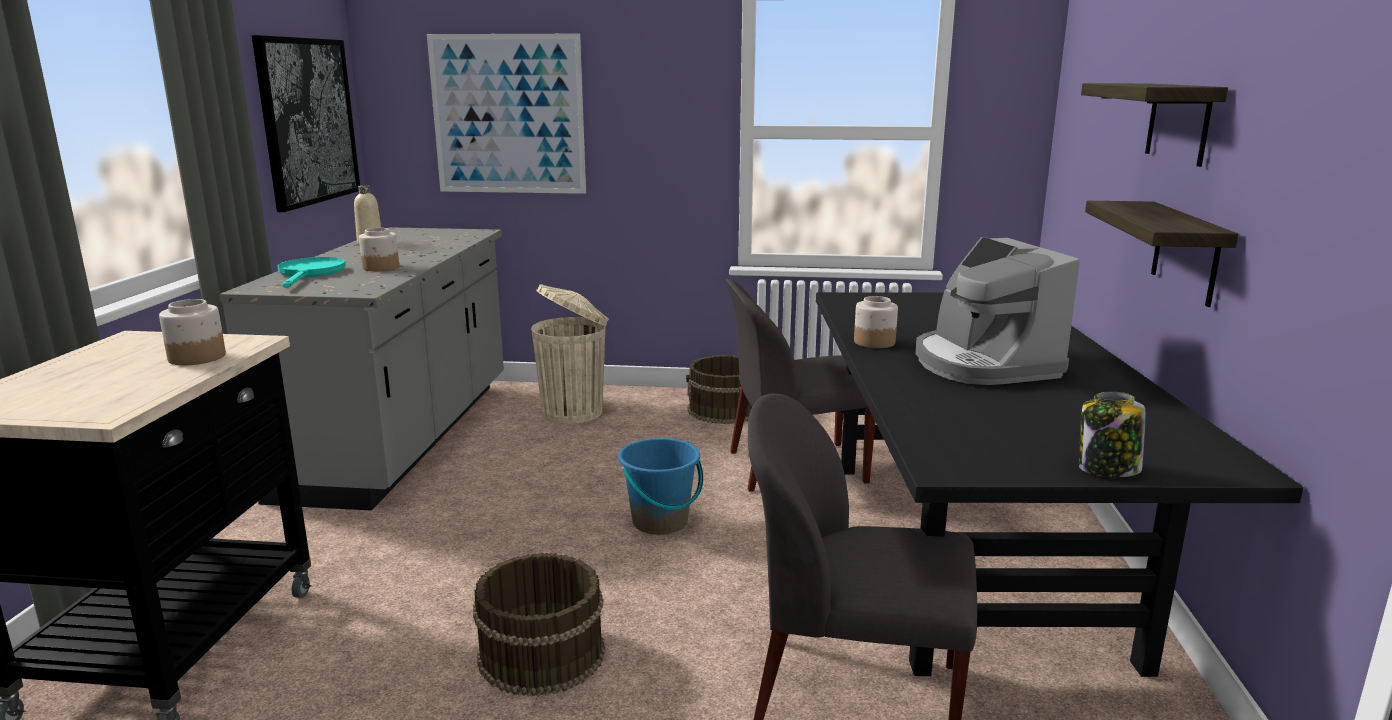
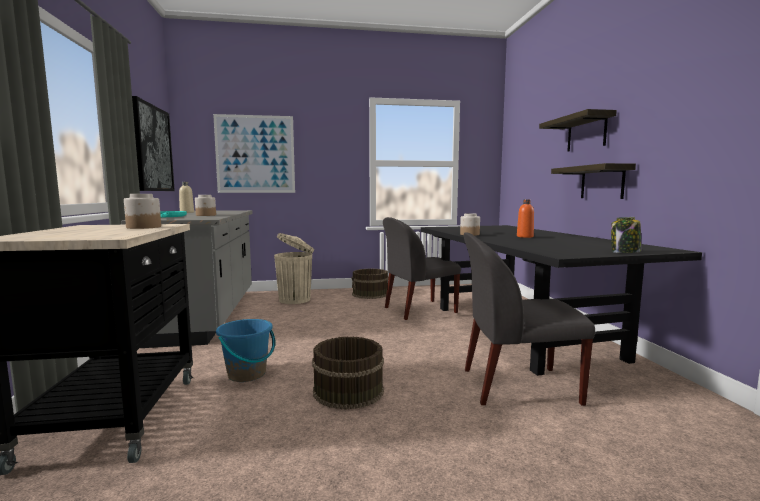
camera: 15 degrees left, 10 degrees down
(660, 522) = (370, 334): blue bucket -> blue bucket (247, 374)
(983, 364) = (525, 236): coffee machine -> orange bottle

